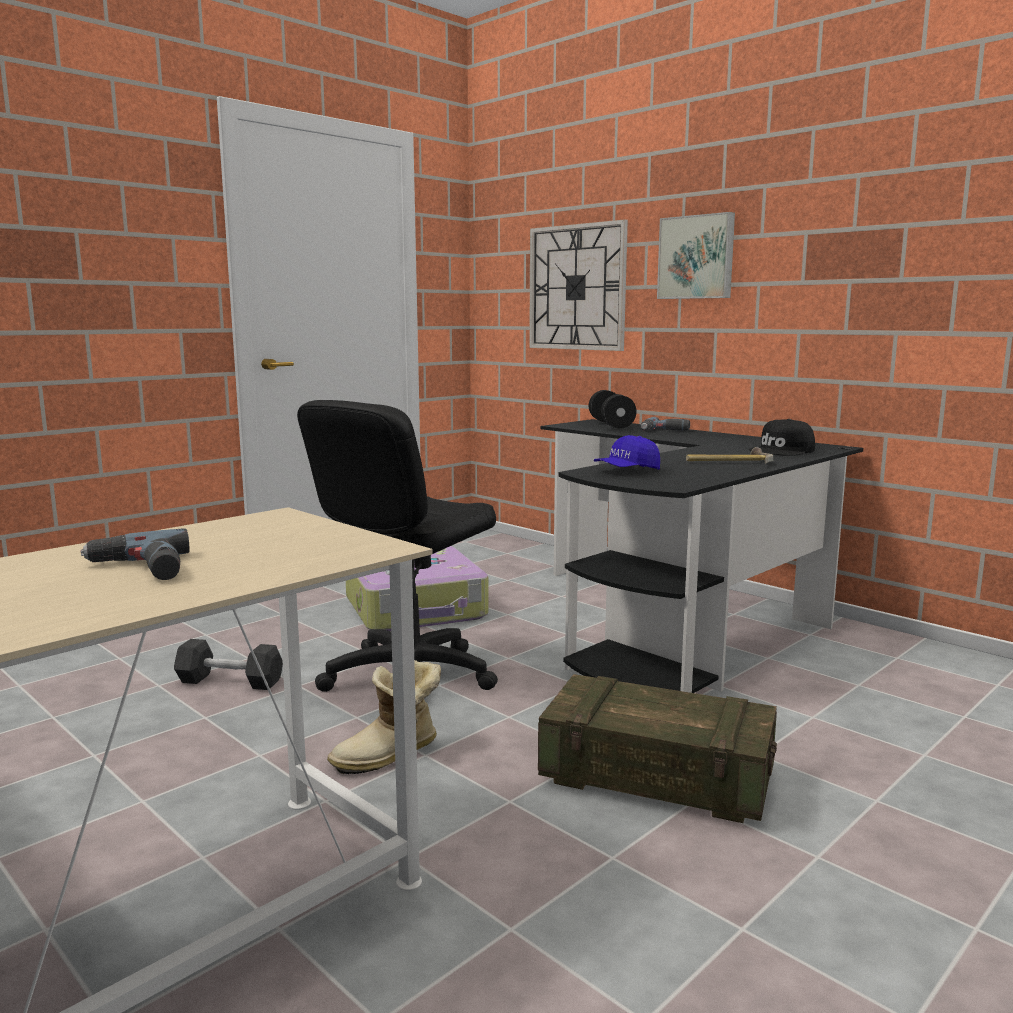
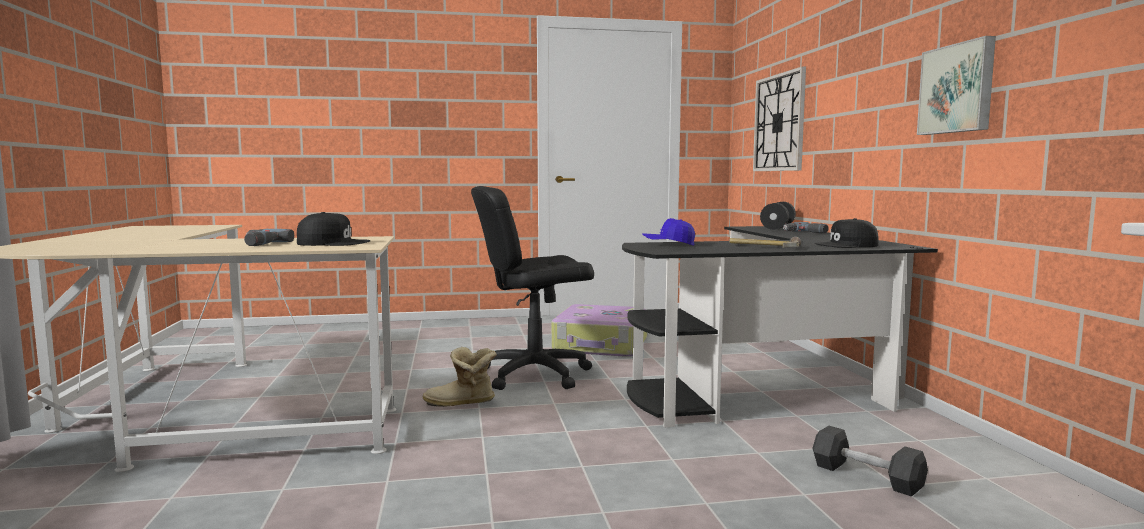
camera: 35 degrees right, 5 degrees down
(230, 681) = (446, 358): black dumbbell -> black dumbbell (866, 477)
(277, 543) = (333, 243): none -> black cap
(656, 778) = (581, 450): crate -> none
(697, 257) = (842, 91): picture -> picture (958, 89)

